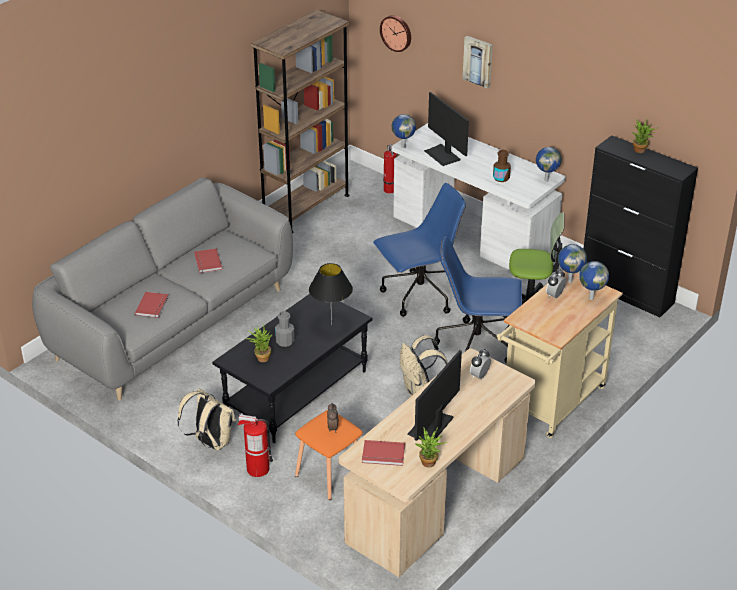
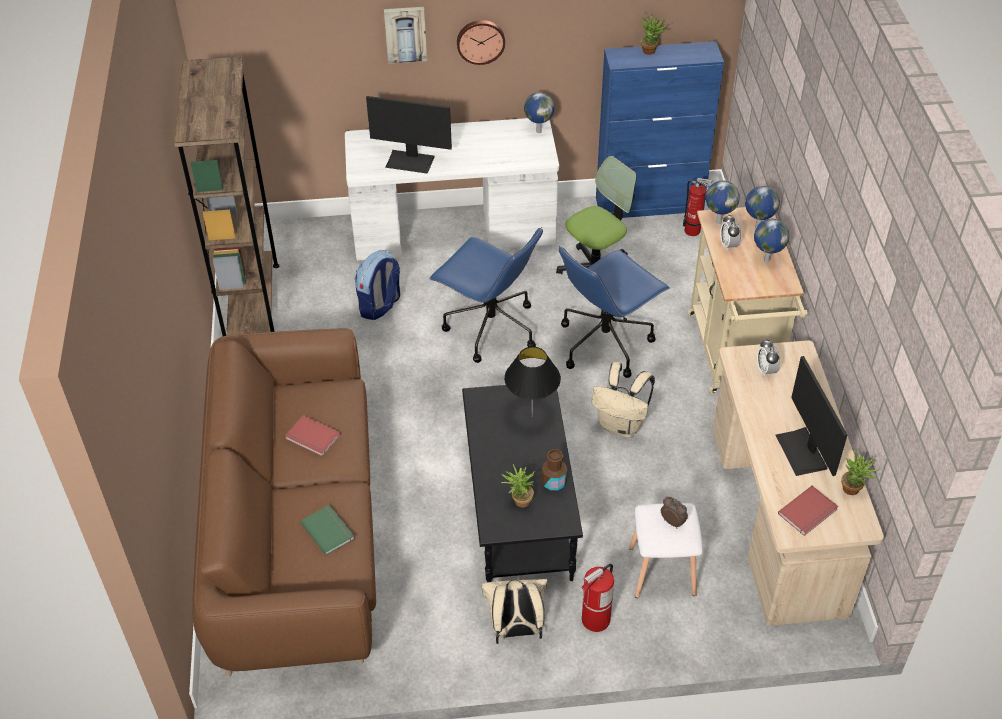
camera: 45 degrees left, 10 degrees up
(153, 306) = (329, 530): red book -> green book
(172, 324) = (296, 535): grey sofa -> brown sofa
(285, 341) = (516, 467): grey bottle -> none
(330, 474) = (661, 570): orange stool -> white stool
(373, 248) = (380, 306): none -> backpack
(390, 191) = (312, 234): fire extinguisher -> fire extinguisher (694, 231)
(396, 32) = (272, 44): wall clock -> wall clock (480, 41)
(403, 146) = (359, 175): globe -> globe (766, 260)
(419, 296) = (490, 328): blue office chair -> blue office chair turned 105 degrees clockwise
(501, 178) = (497, 153): brown bottle -> brown bottle (554, 482)
(626, 292) = (650, 205): black cabinet -> blue cabinet

